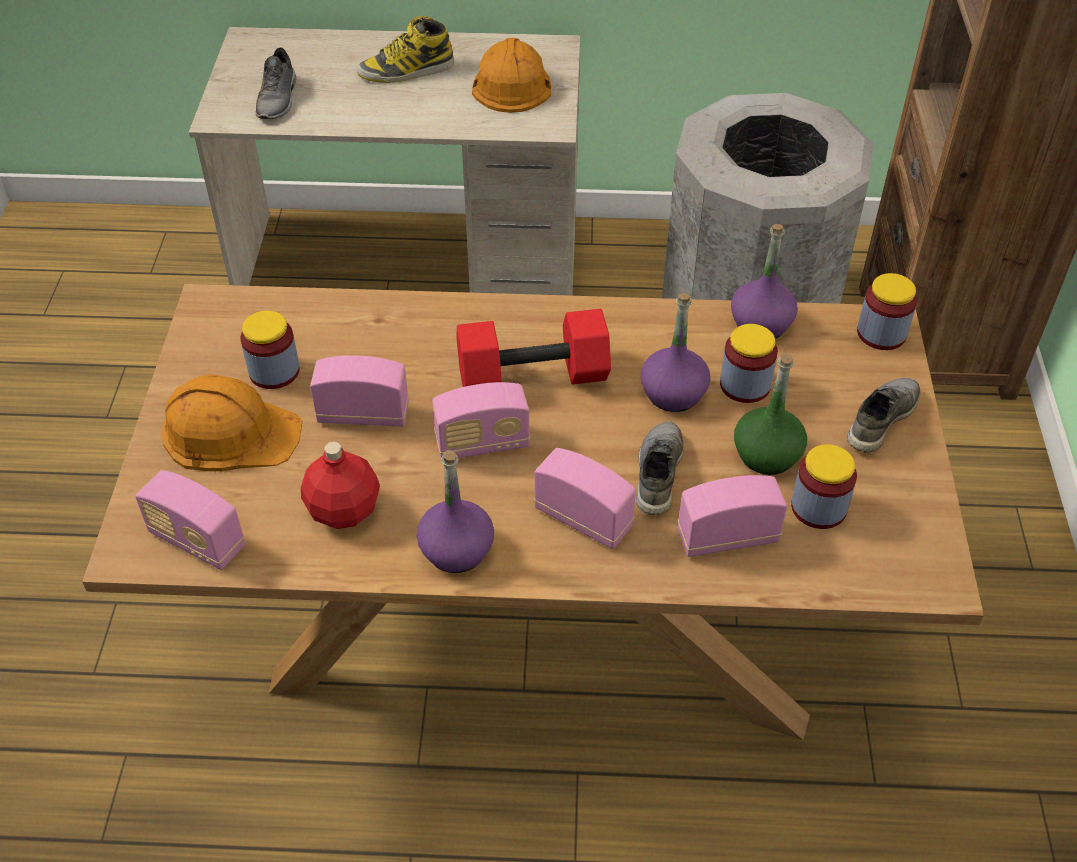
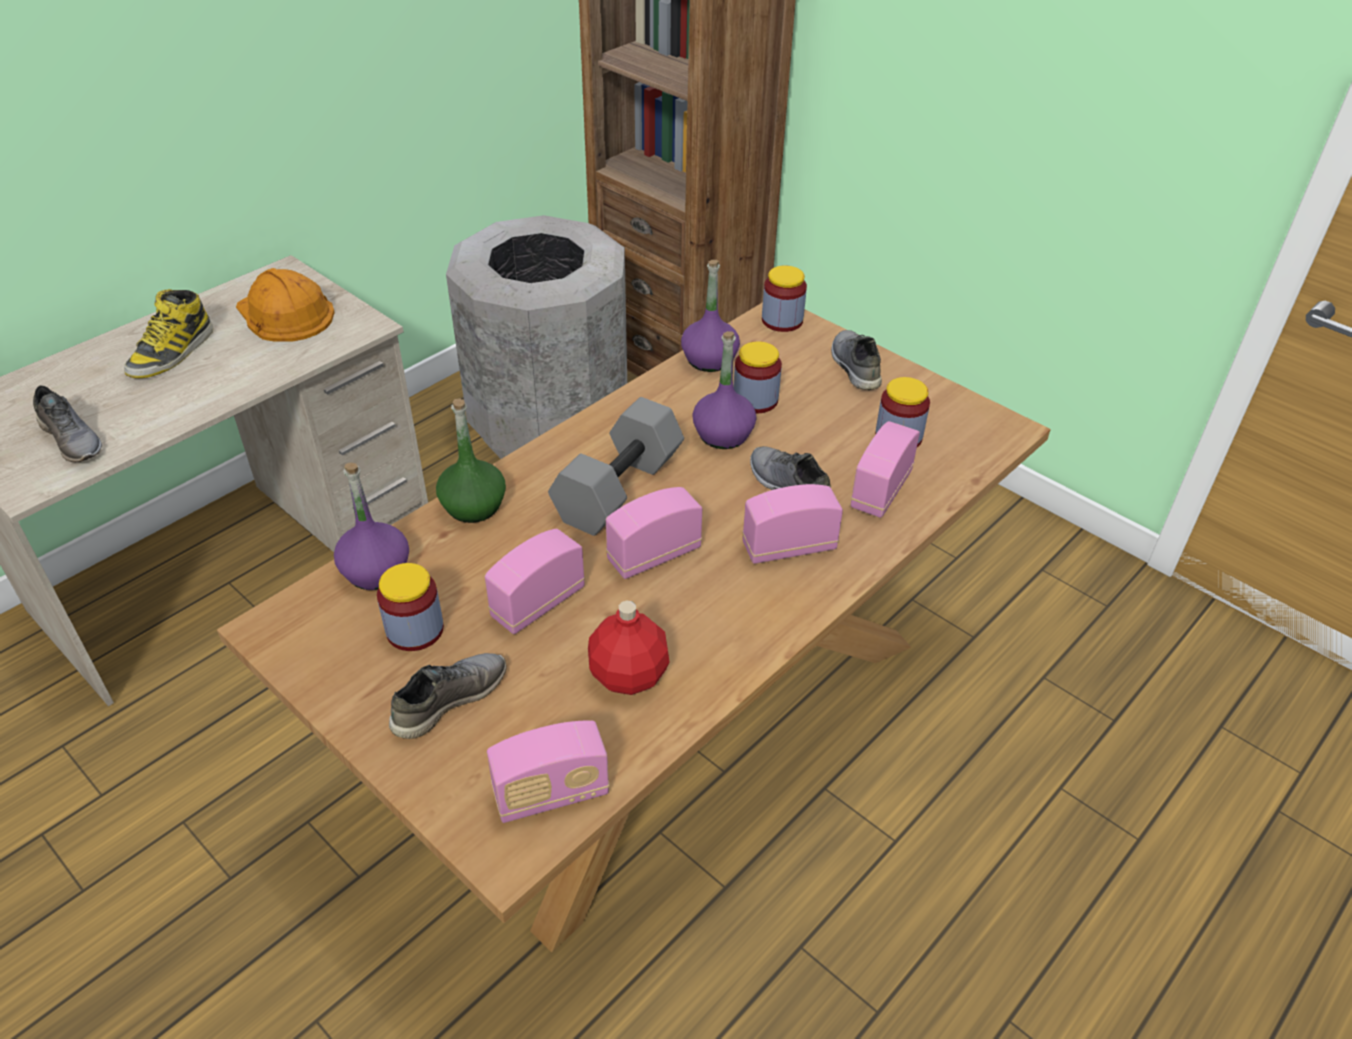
camera: 50 degrees left, 5 degrees down
(230, 432) = (449, 699): orange hard hat -> grey shoe
(457, 550) = (745, 632): purple bottle -> purple bottle (376, 571)
(482, 444) = (654, 555): radio -> radio turned 150 degrees counterclockwise
(534, 374) = (617, 487): red dumbbell -> grey dumbbell
(767, 455) = (829, 429): green bottle -> green bottle (474, 506)

